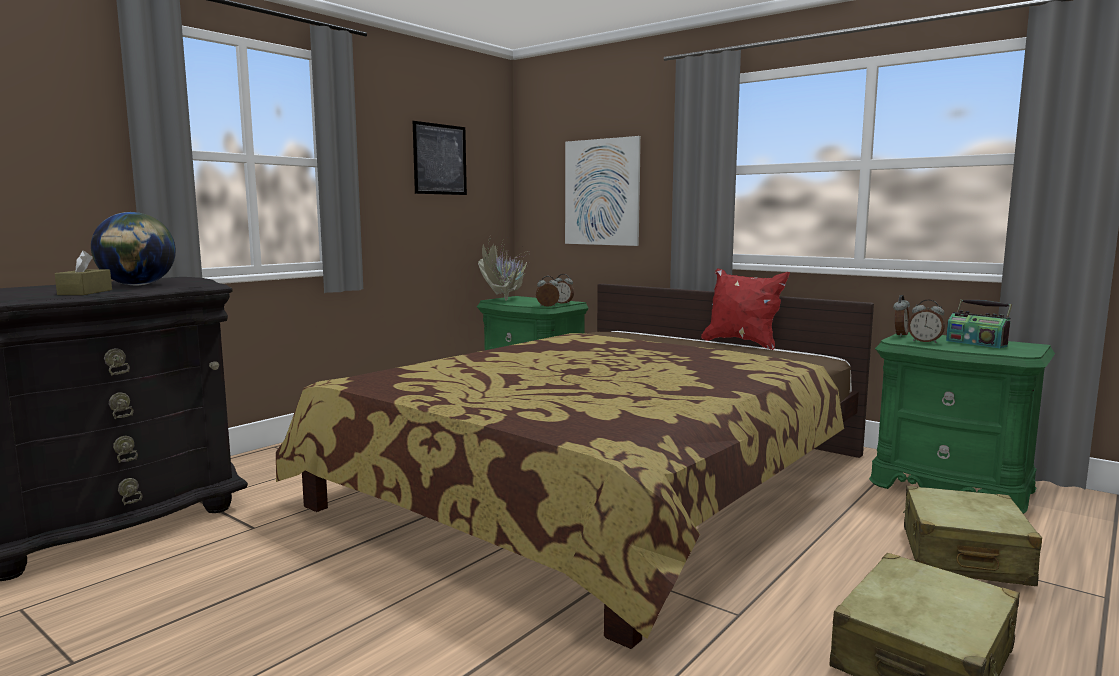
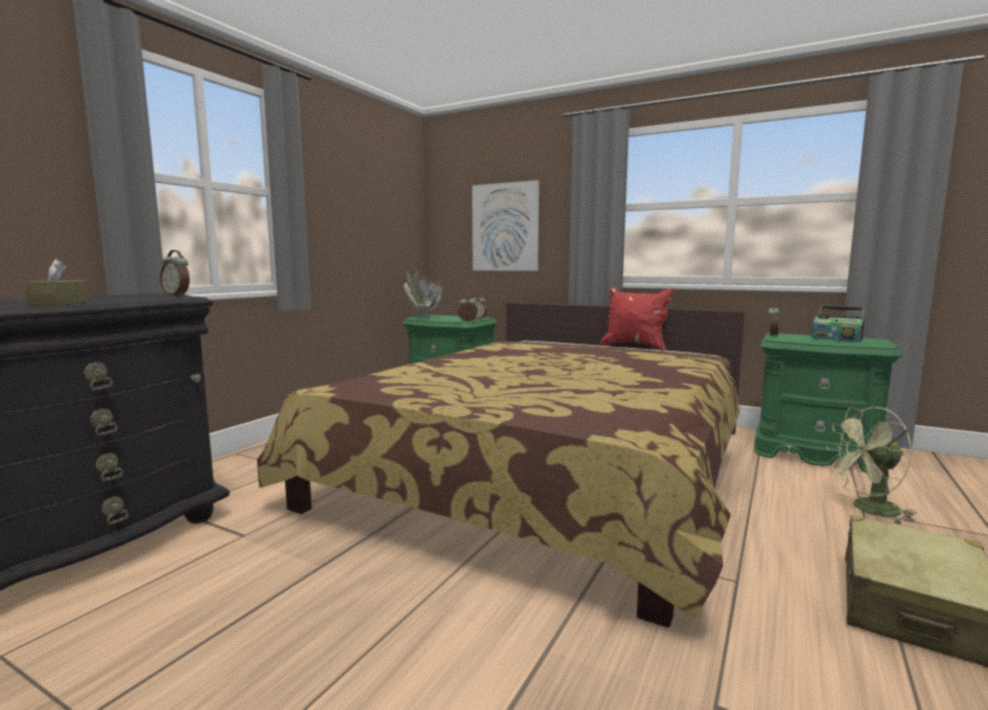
camera: 10 degrees left, 0 degrees up
(137, 285) = (111, 298): globe -> none
(440, 159) = (369, 197): picture -> none
(925, 342) = (798, 339): alarm clock -> alarm clock (177, 295)
(963, 556) = (868, 510): beige suitcase -> green fan

